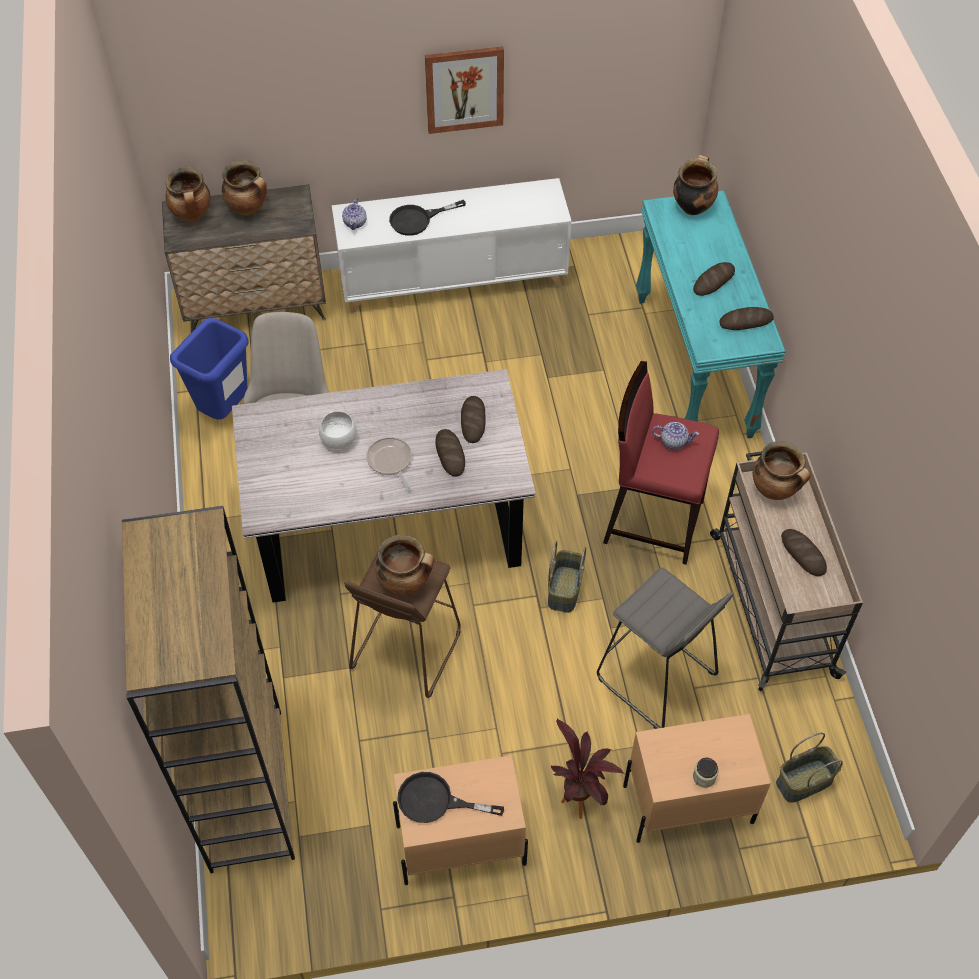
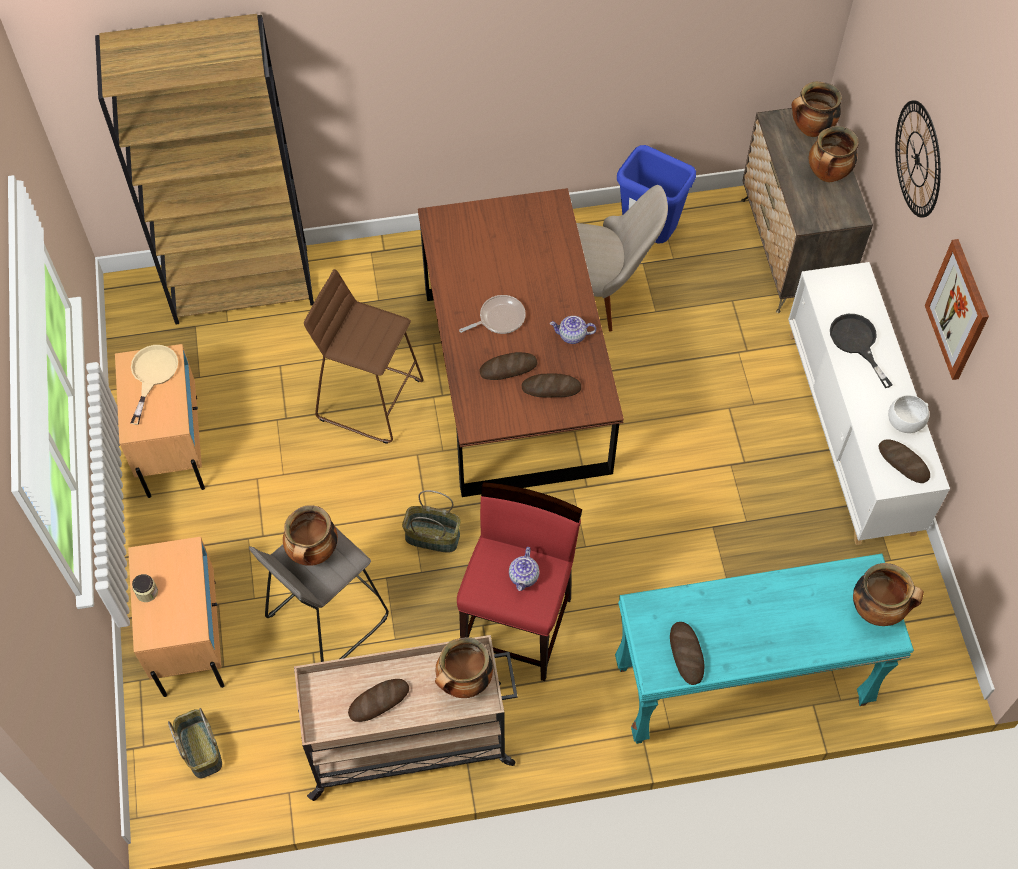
camera: 90 degrees right, 5 degrees up
(325, 79) = (917, 159): none -> wall clock
(339, 440) = (525, 275): white bowl -> white bowl (904, 423)
(355, 223) = (843, 284): teapot -> teapot (572, 336)
(388, 523) = (514, 379): grey dining table -> brown dining table
(405, 583) = (360, 336): cooking pot -> cooking pot (313, 552)
(435, 801) = (152, 375): black frying pan -> beige frying pan
(580, 798) = (206, 543): potted plant -> none
(713, 281) = (749, 623): bread -> bread (903, 463)

